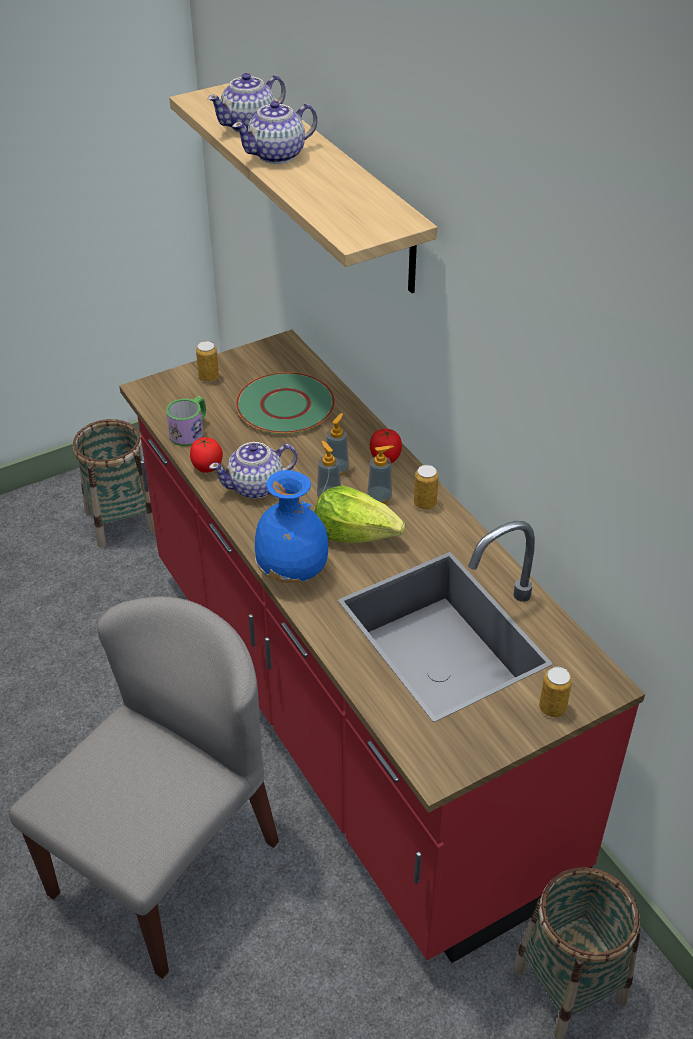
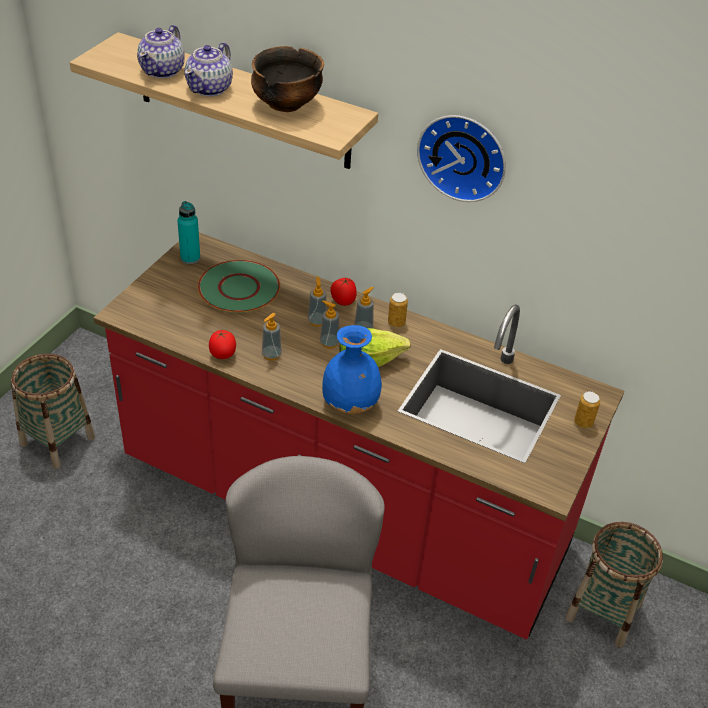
camera: 35 degrees left, 0 degrees up
(190, 431) = (185, 332): mug -> none
(209, 377) = (161, 287): can -> none
(256, 486) = (271, 355): teapot -> soap dispenser
(264, 358) = (190, 258): none -> turquoise bottle
(339, 192) = (286, 105): none -> bowl
(508, 305) = (464, 155): none -> wall clock

